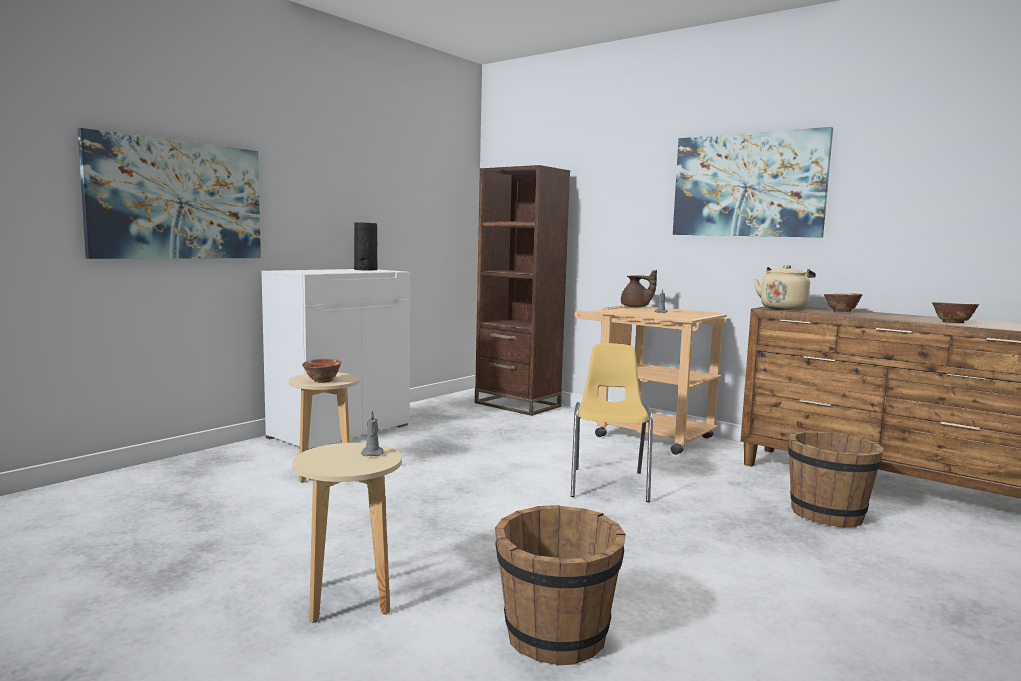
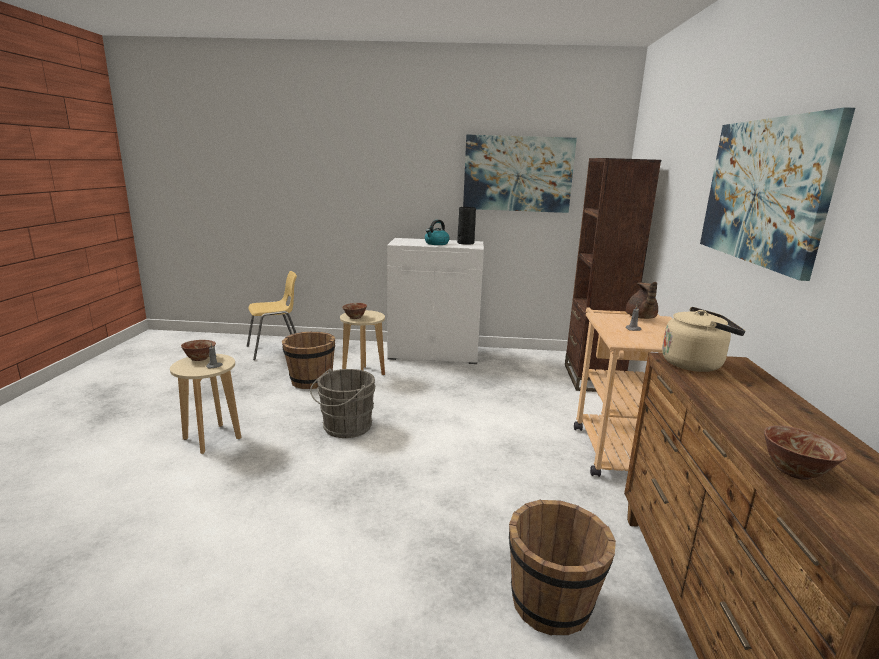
camera: 55 degrees right, 10 degrees up
(177, 200) = (344, 192): picture -> picture (517, 174)
(344, 271) = (436, 243): none -> kettle
(454, 513) = (344, 427): none -> grey bucket
(555, 637) = (202, 511): brown bucket -> brown bucket (310, 381)
(609, 484) = (468, 463): yellow chair -> yellow chair (275, 349)
(841, 311) = (752, 393): bowl -> bowl (200, 358)

